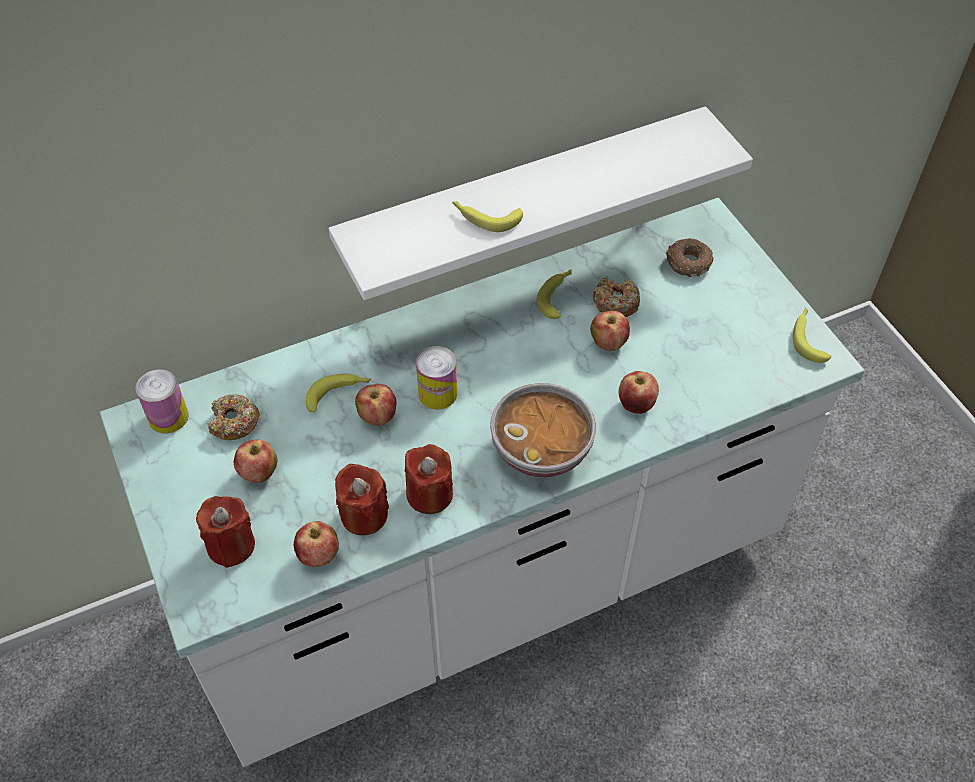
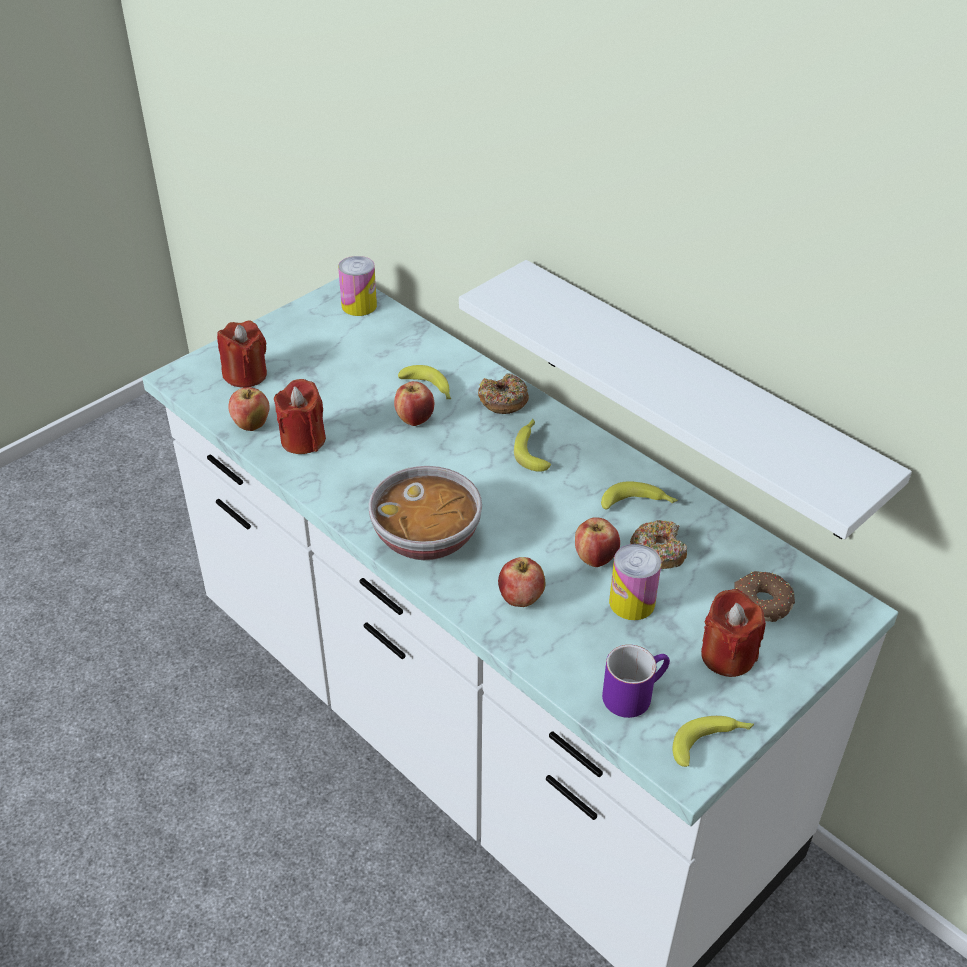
camera: 70 degrees right, 10 degrees down
(234, 423) = (369, 340): donut -> donut (503, 401)
(259, 473) = (322, 369): apple -> none
(429, 494) = (341, 474): red candle -> red candle (727, 655)
(437, 393) = (461, 450): can -> can (632, 602)
(485, 217) = (599, 344): banana -> banana (532, 449)
(752, 366) = (634, 693): none -> purple mug

